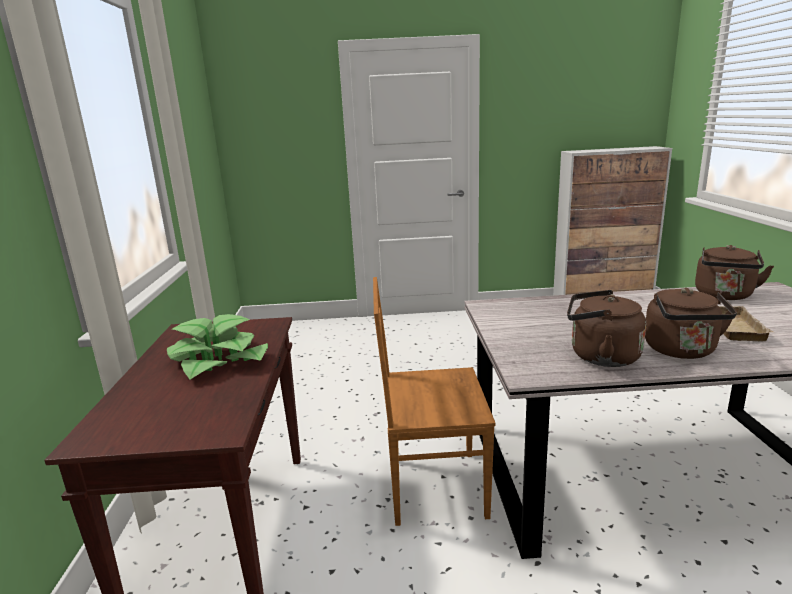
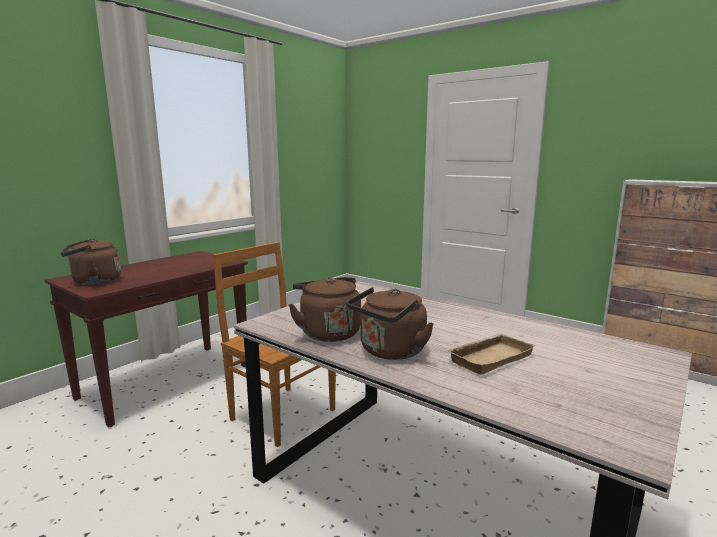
camera: 40 degrees right, 5 degrees down
(218, 360) = (169, 268): potted plant -> none
(724, 296) = (573, 340): brown kettle -> brown kettle (93, 281)

